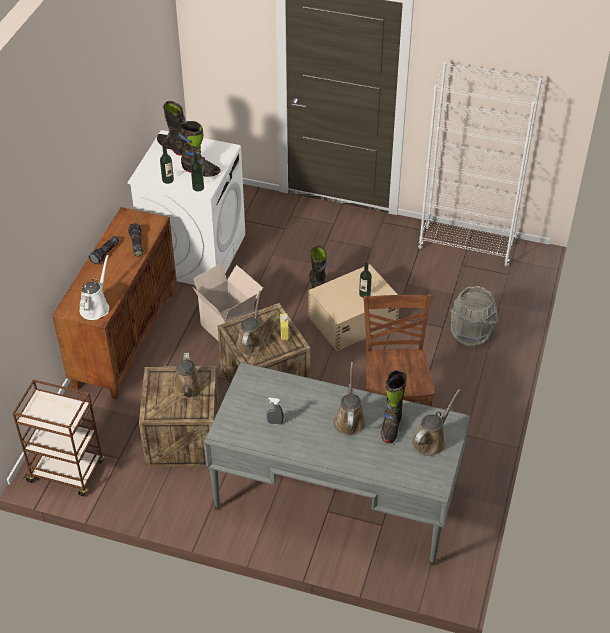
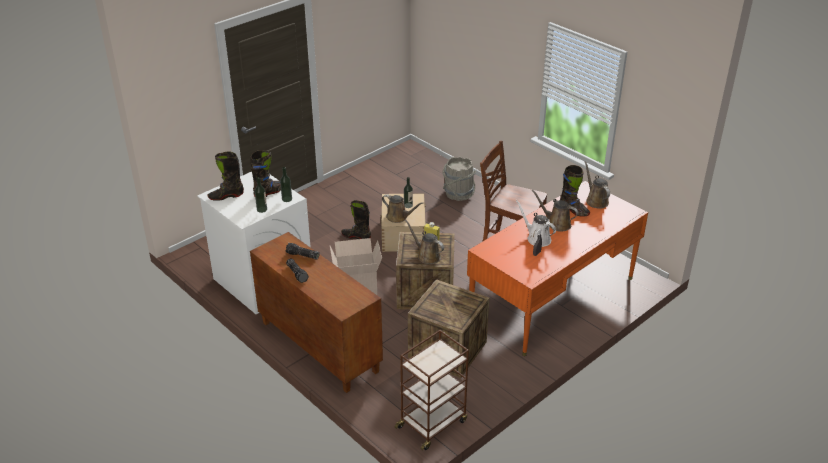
camera: 60 degrees left, 10 degrees down
(96, 307) = (354, 296): white watering can -> white watering can (536, 238)
(188, 390) = (449, 299): brown watering can -> brown watering can (398, 217)
(335, 497) = (552, 298): grey desk -> orange desk
(466, 246) = (381, 166): white bookcase -> none

